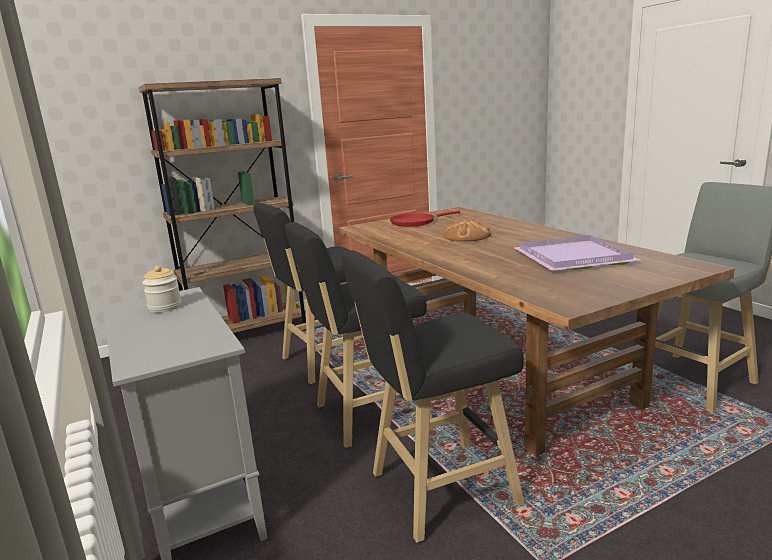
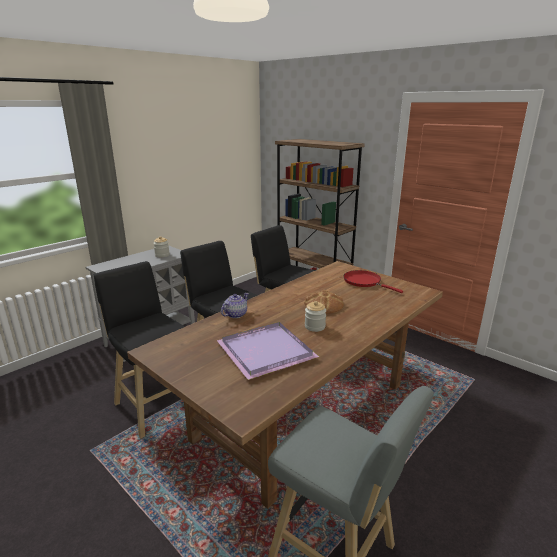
camera: 70 degrees right, 5 degrees up
(472, 267) = (235, 314): none -> teapot
(519, 241) = (315, 326): none -> jar

